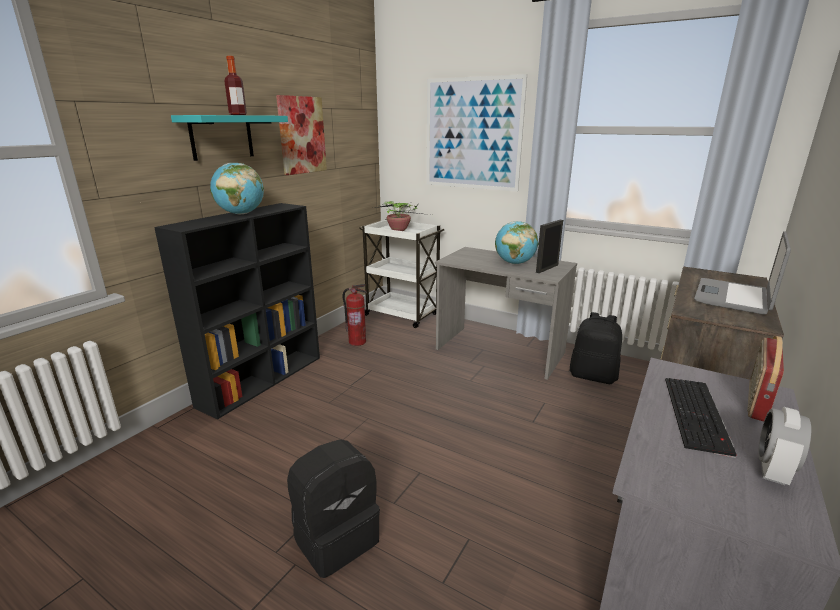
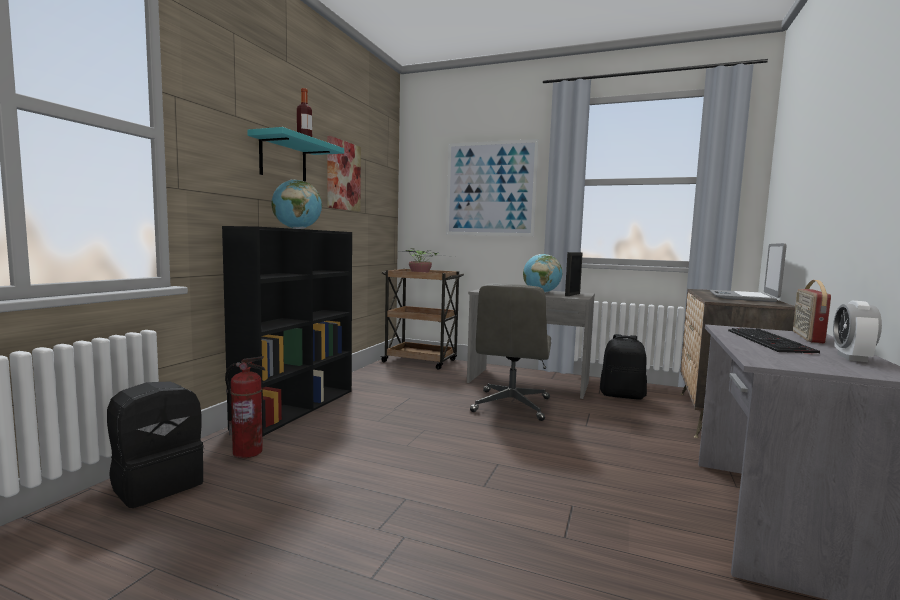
camera: 10 degrees left, 15 degrees down
(336, 537) = (438, 514): black backpack -> black backpack (157, 484)
(357, 342) = (385, 379): fire extinguisher -> fire extinguisher (248, 452)
(402, 315) = (421, 361): white cart -> brown cart
(467, 386) = (511, 405): none -> grey office chair

